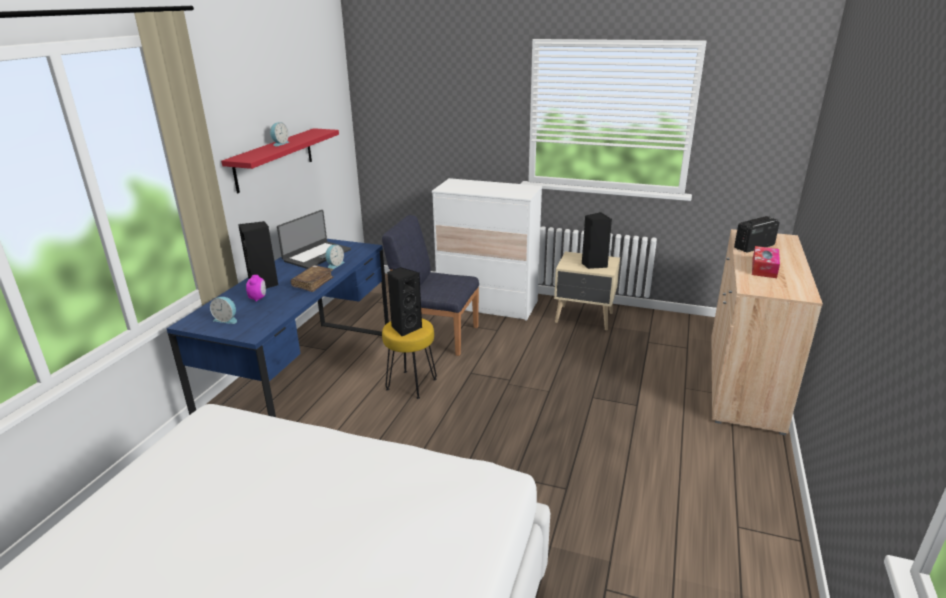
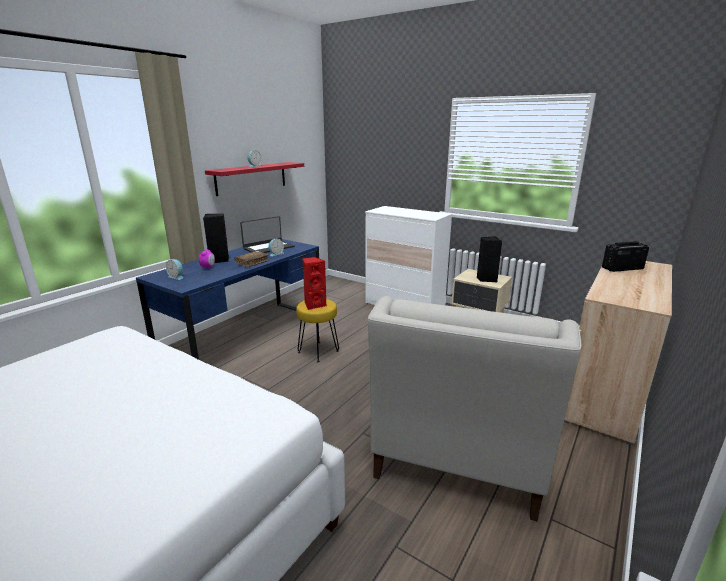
camera: 15 degrees right, 5 degrees down
(405, 328) = (314, 305): black speaker -> red speaker
(435, 335) = (354, 321): blue chair -> none
(623, 465) = (461, 442): none -> white armchair
(764, 268) = (623, 284): tissue box -> none

